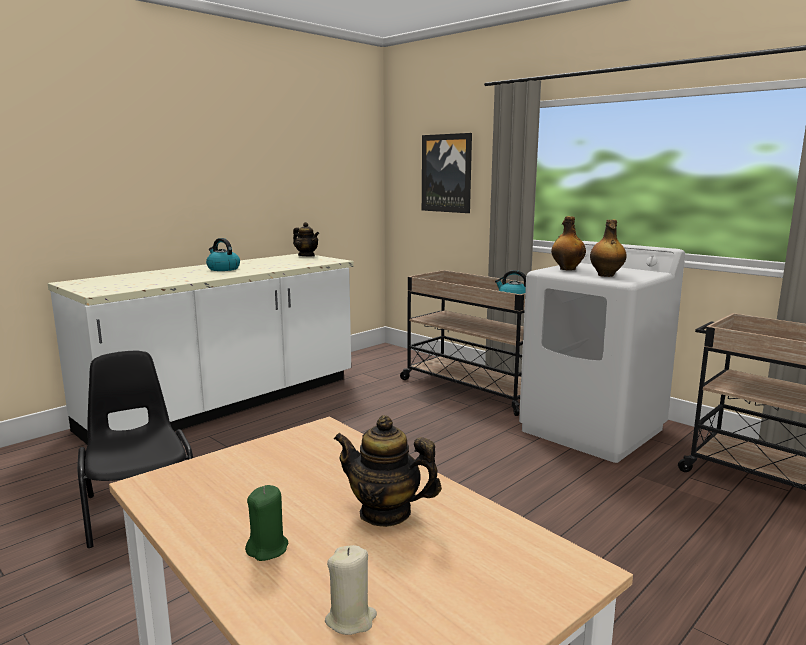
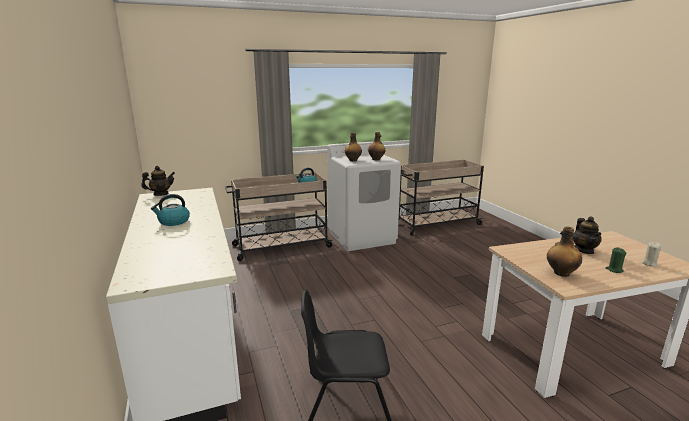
camera: 65 degrees left, 5 degrees up
(221, 481) = (560, 273): none -> bottle
(385, 512) = (584, 250): teapot -> teapot turned 45 degrees counterclockwise
(447, 173) = (208, 110): picture -> none

